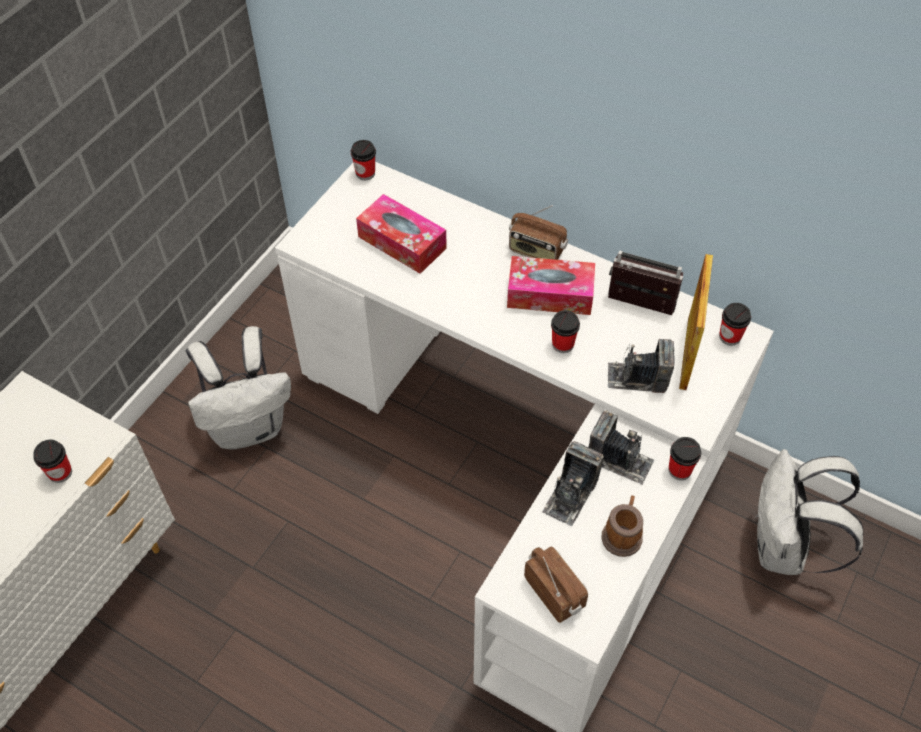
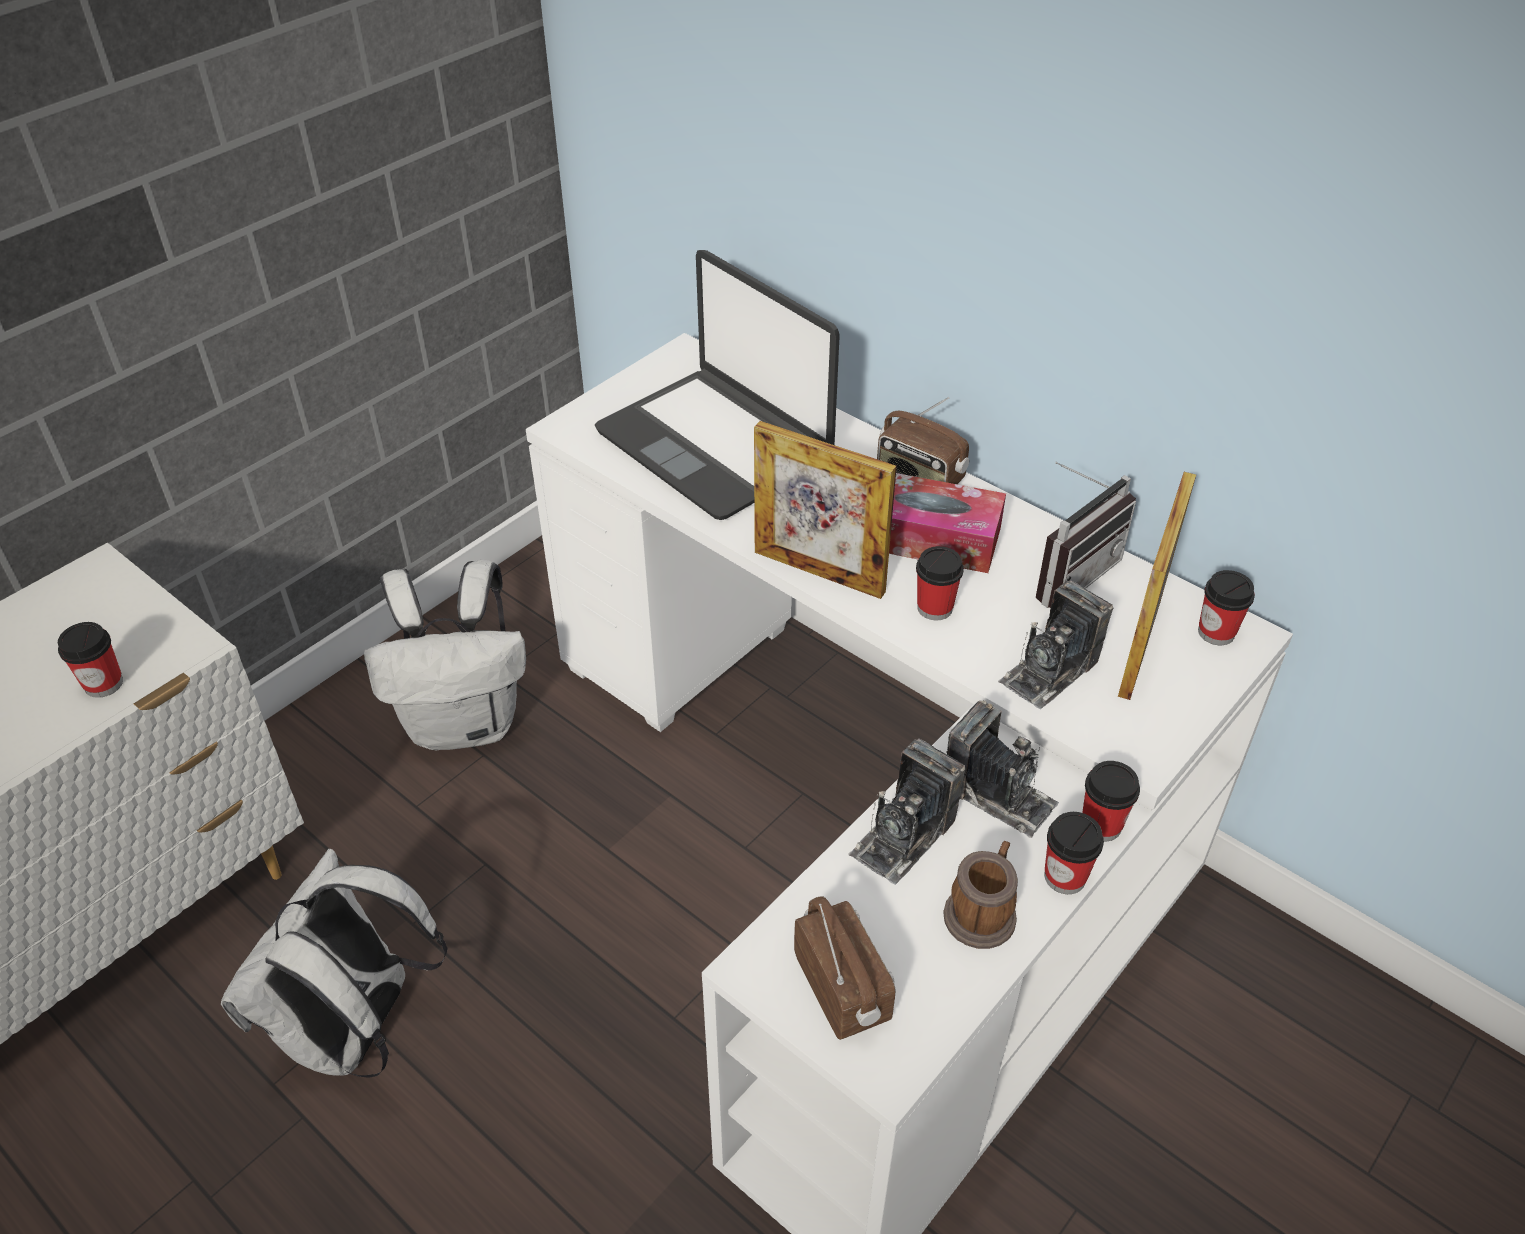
camera: 10 degrees right, 10 degrees down
(365, 173) = (685, 355): cup -> cup (1065, 877)
(402, 242) = (715, 444): tissue box -> laptop
(488, 329) = (819, 572): none -> picture frame
(637, 378) = (1049, 671): camera -> camera turned 60 degrees counterclockwise
(638, 308) = (1068, 573): radio -> radio turned 105 degrees clockwise
(783, 548) = (1283, 1034): white backpack -> white backpack (357, 1031)

